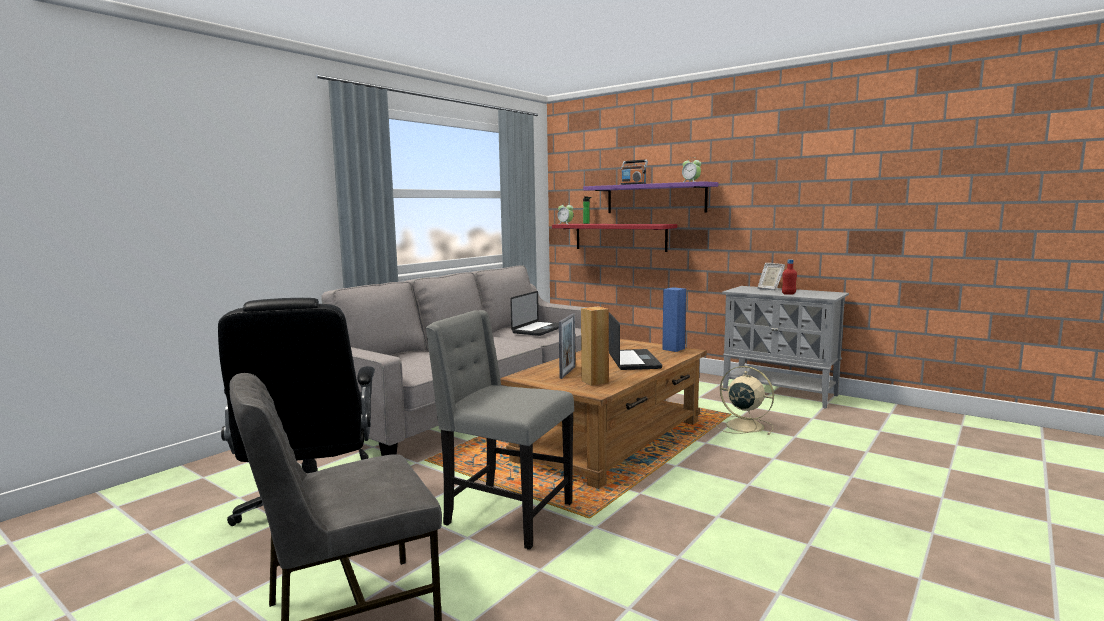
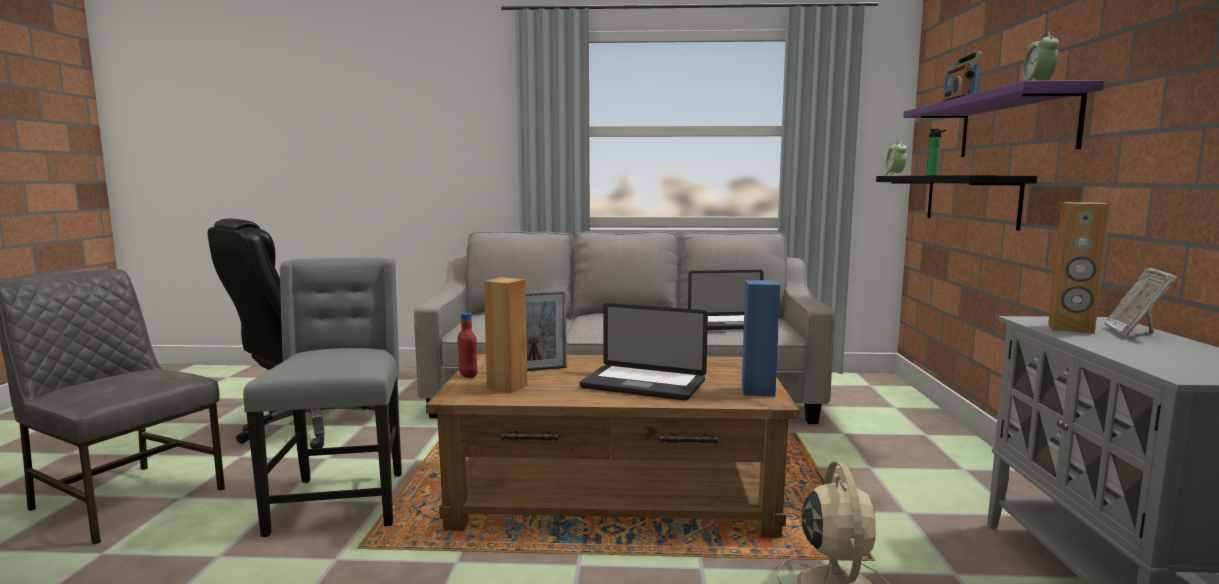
camera: 55 degrees right, 0 degrees up
(620, 237) = (970, 199): red shelf -> black shelf
(633, 361) = (643, 384): laptop -> laptop turned 60 degrees clockwise
(755, 291) = (1070, 329): none -> brown speaker
(788, 294) = (1116, 348): red bottle -> red bottle (468, 375)

